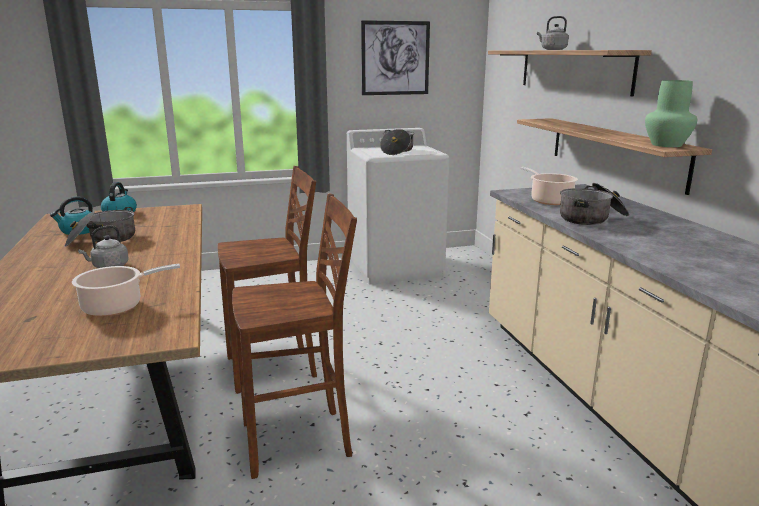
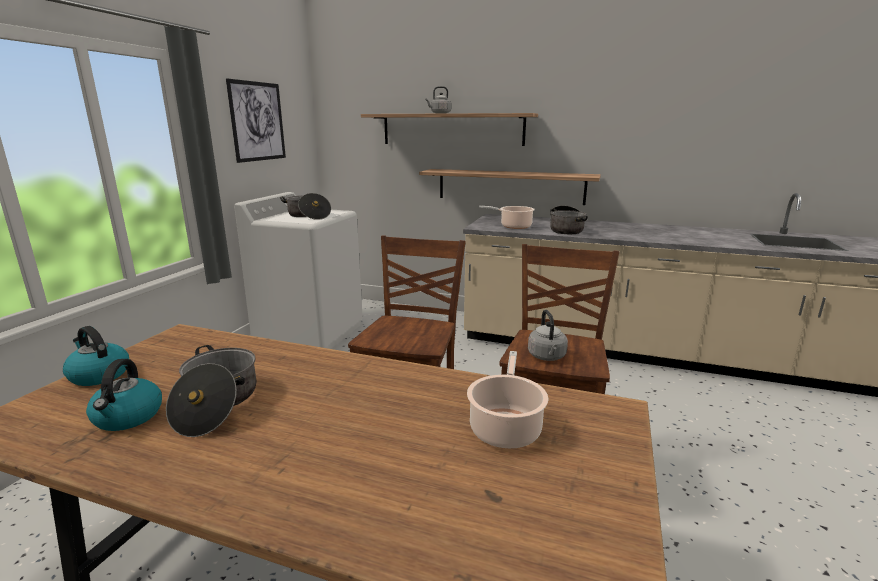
camera: 55 degrees left, 0 degrees up
(109, 267) = (350, 414): grey kettle -> grey kettle (547, 357)
(666, 145) = (579, 175): green vase -> none

